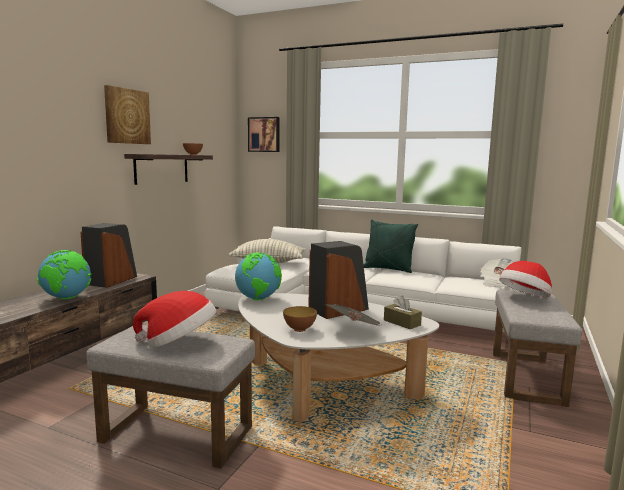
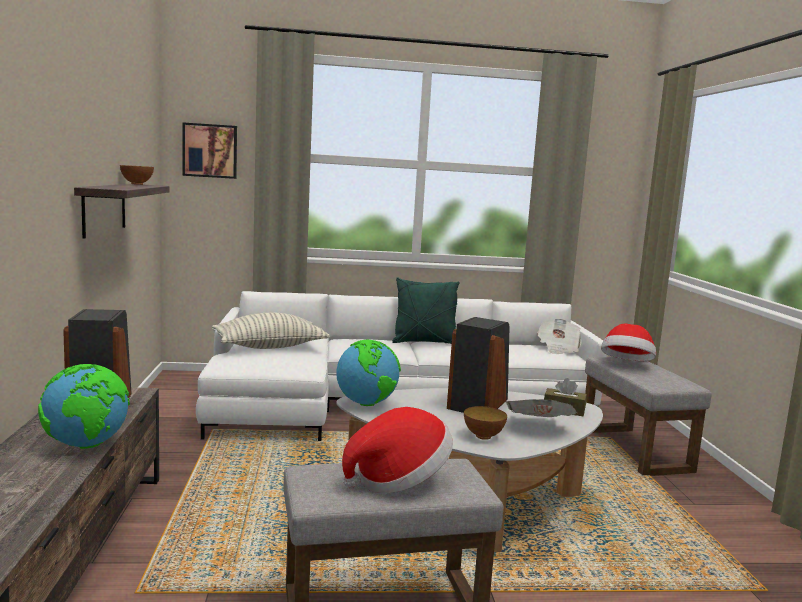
camera: 30 degrees left, 0 degrees up
(127, 116) = (76, 124): picture -> none

